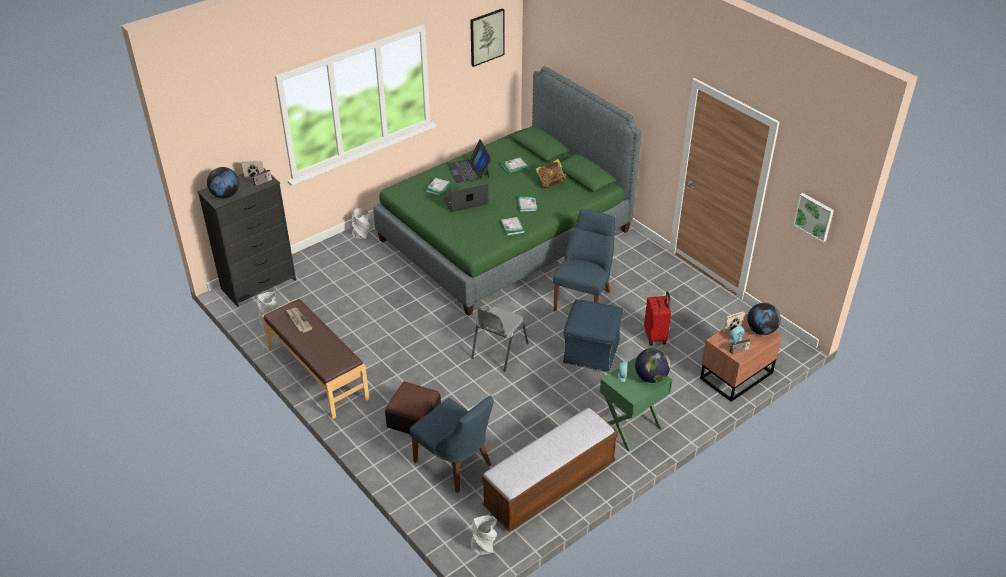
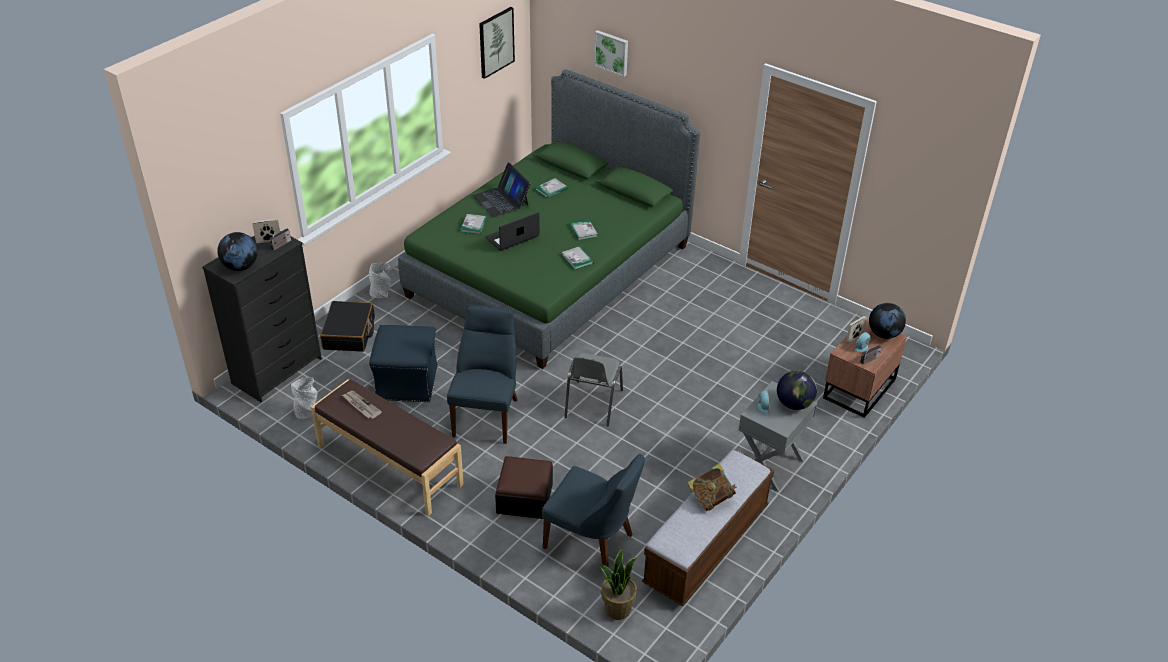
camera: 15 degrees left, 0 degrees up
(325, 263) = (349, 333): none -> black suitcase
(455, 523) = (617, 609): none -> potted plant
(484, 546) = (659, 628): grey vase -> none
(551, 183) = (600, 203): book -> book (711, 498)
(584, 299) = (665, 330): blue chair -> blue chair (487, 415)
(591, 352) = (696, 388): blue ottoman -> blue ottoman (407, 383)
(631, 428) = (770, 465): green nightstand -> grey nightstand
(656, 336) = (759, 359): red suitcase -> none
(814, 216) = (923, 201): picture -> picture (612, 52)

